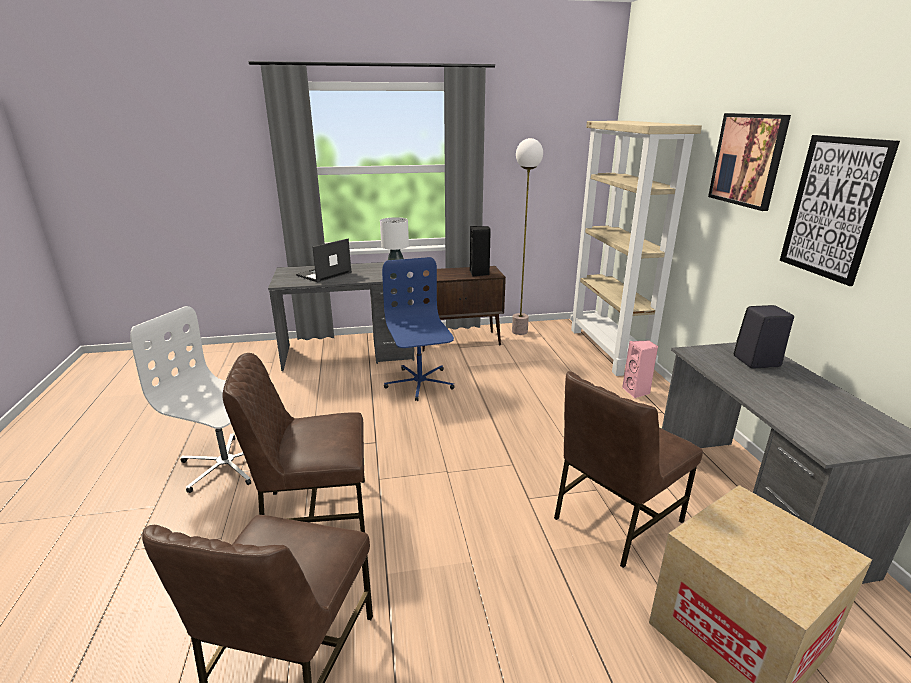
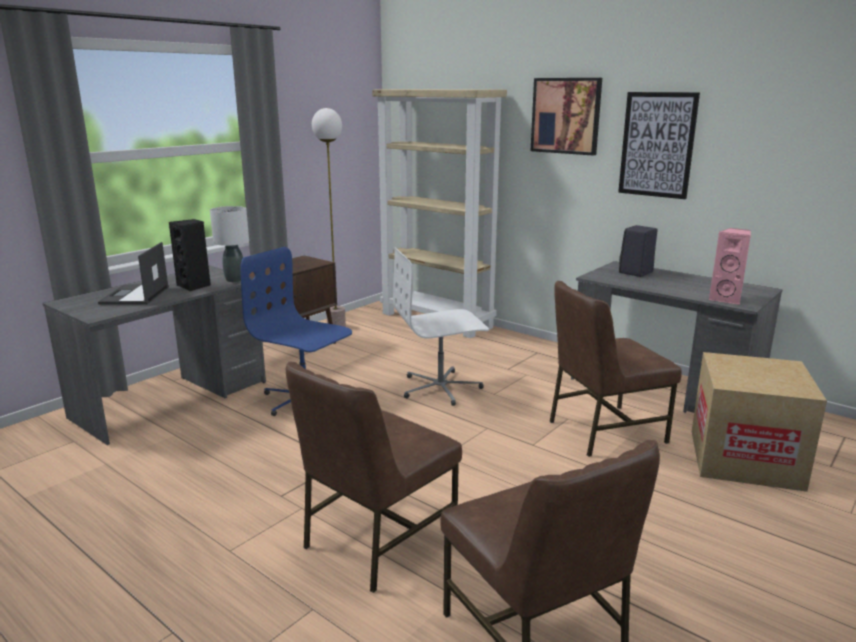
camera: 40 degrees left, 5 degrees down
(226, 465) = (199, 554): white office chair -> white office chair (441, 388)
(479, 273) = (302, 264): black speaker -> black speaker (194, 286)
(615, 519) = (604, 431): brown chair -> brown chair turned 60 degrees clockwise
(636, 392) = (501, 344): pink speaker -> pink speaker (727, 299)

